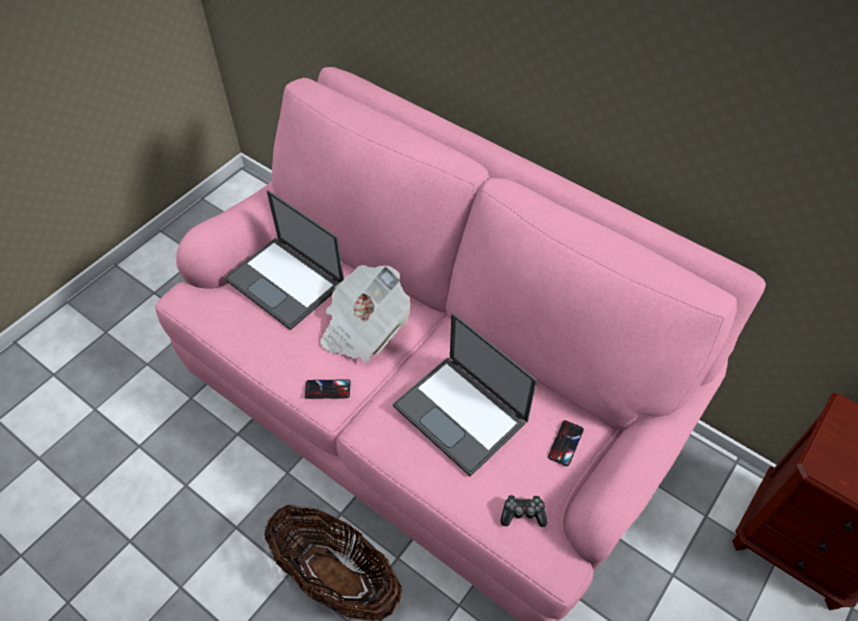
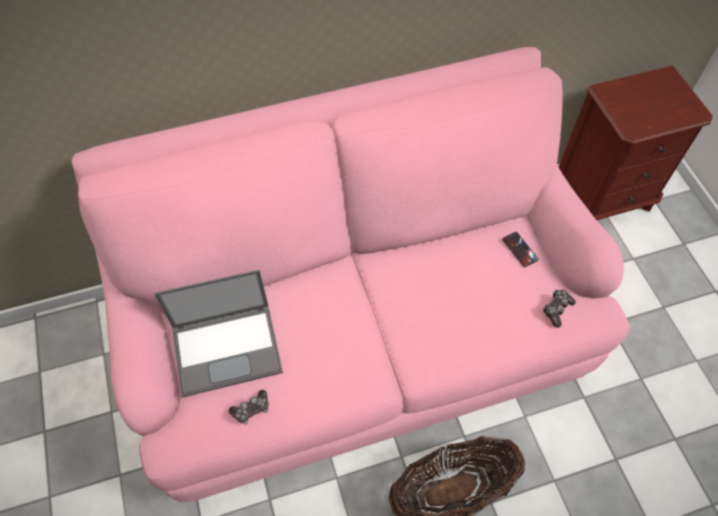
camera: 55 degrees left, 5 degrees up
(244, 330) = (251, 410): none -> game controller
(327, 389) = (362, 377): phone -> none
(363, 328) = (324, 316): newspaper -> none
(462, 414) = (454, 297): laptop -> none

